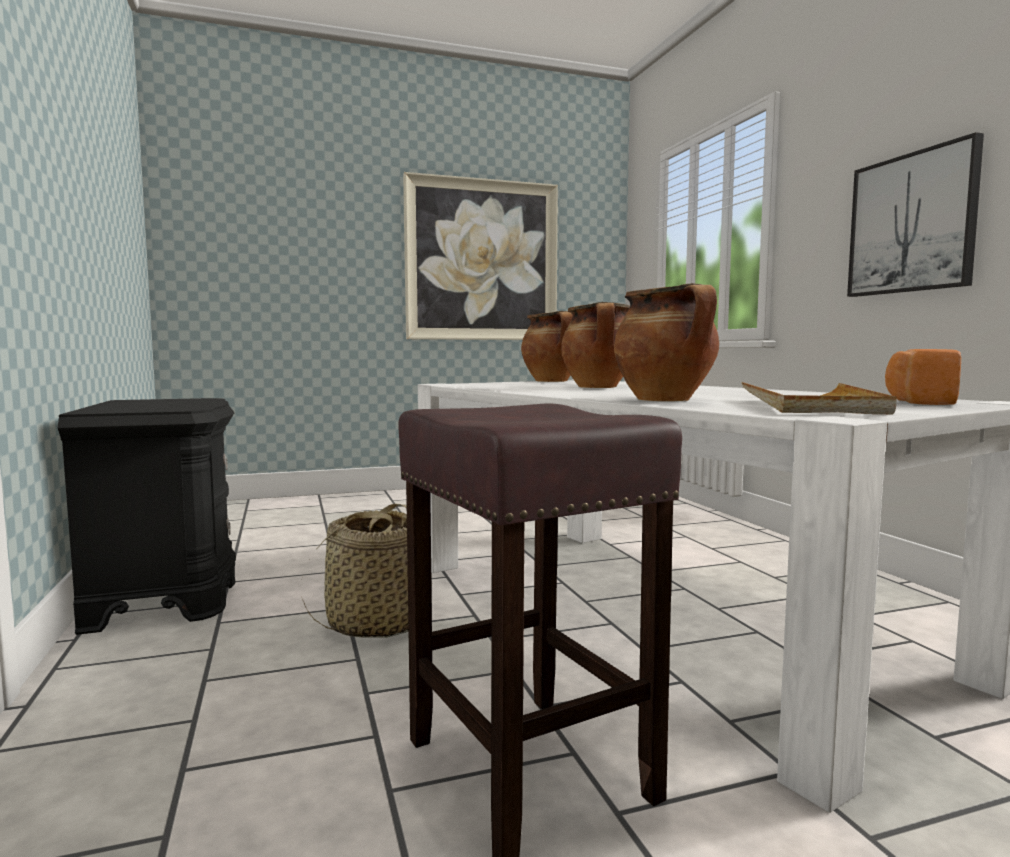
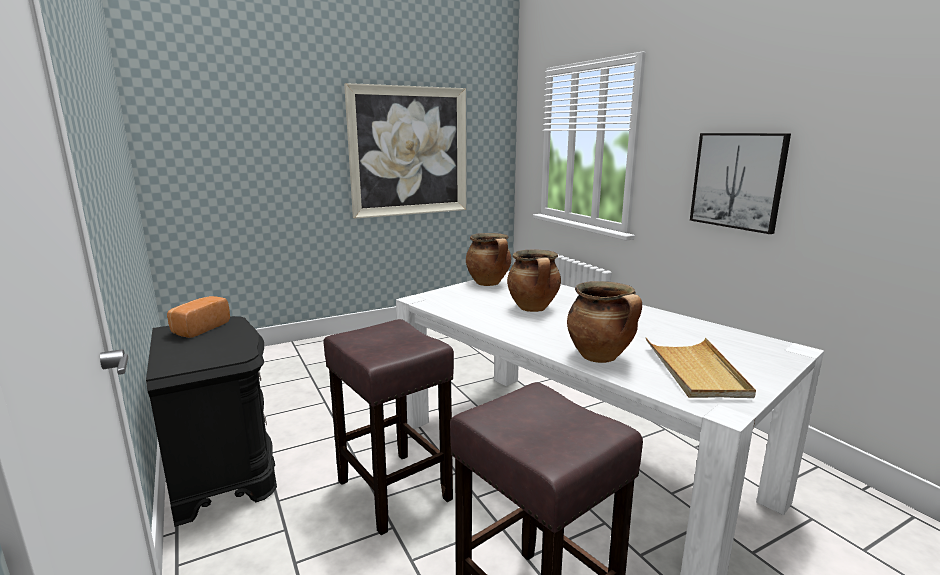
camera: 10 degrees left, 10 degrees up
(376, 624) = (392, 489): basket -> brown stool
(918, 402) = (752, 351): bread -> bread (199, 328)

